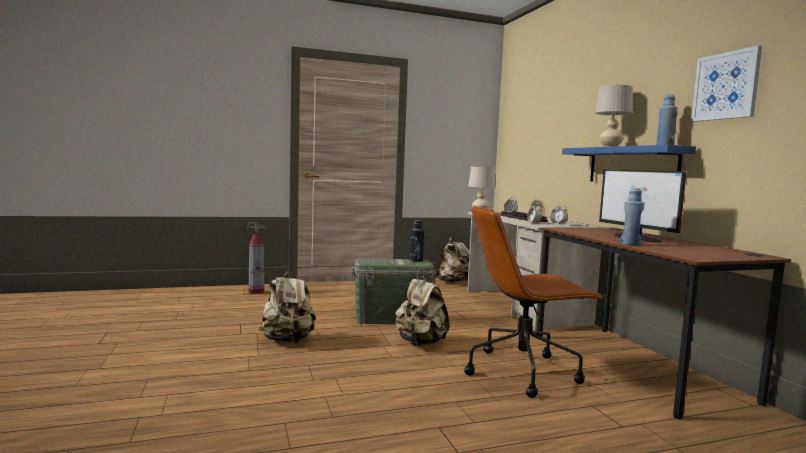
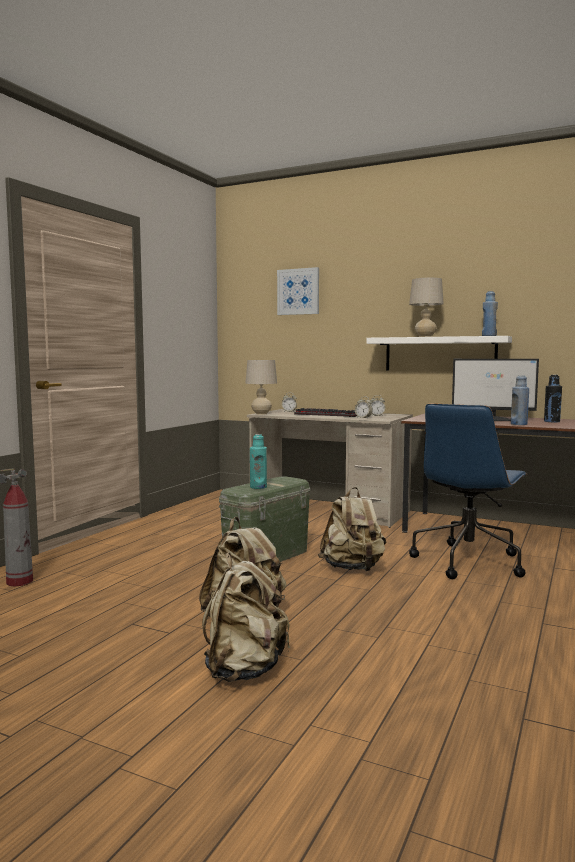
camera: 45 degrees left, 0 degrees up
(382, 261) = (258, 487): none -> turquoise bottle
(416, 260) = (278, 479): black bottle -> black bottle (552, 421)
(453, 282) = (209, 504): beige backpack -> beige backpack (244, 670)
(523, 371) = (468, 561): brown office chair -> blue office chair
(631, 166) = (440, 354): blue shelf -> white shelf
(726, 86) = (537, 287): picture -> picture (298, 291)

